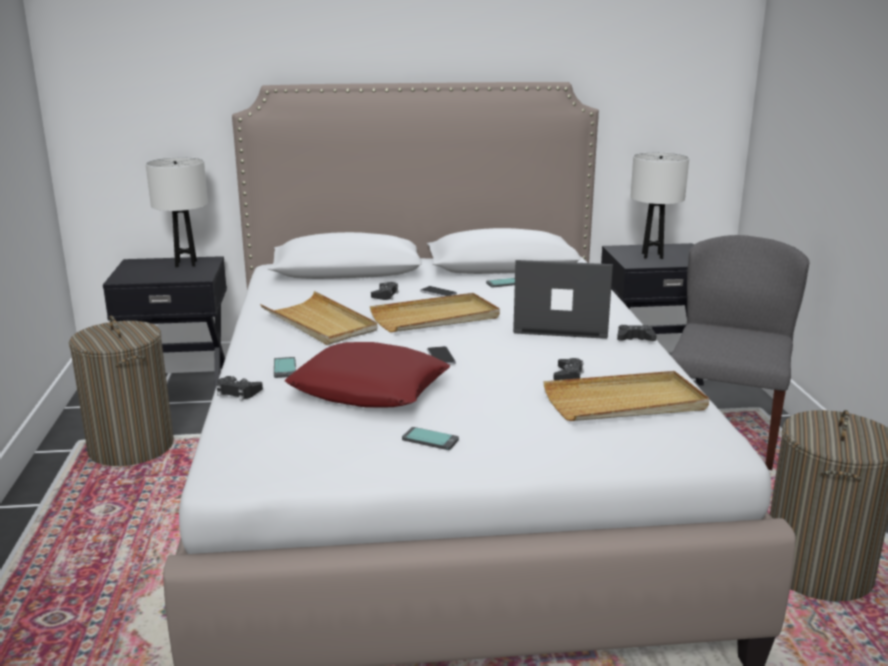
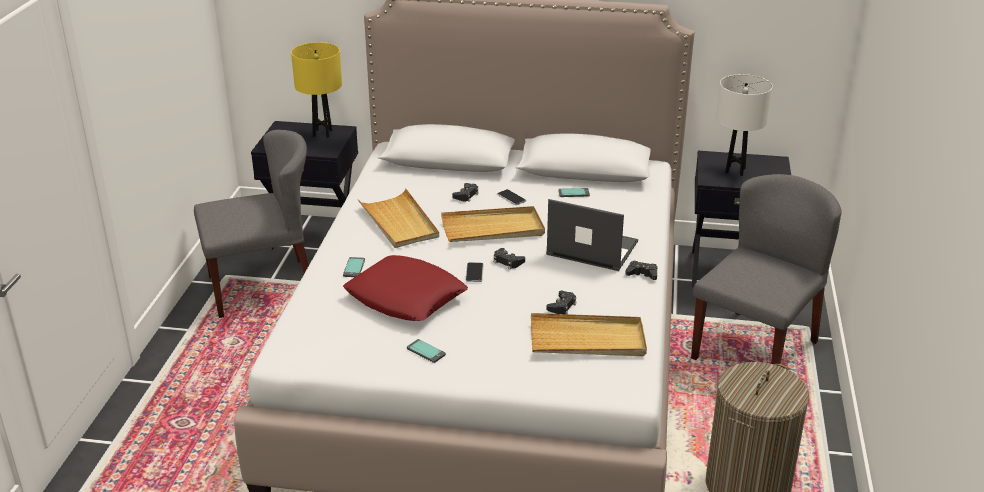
camera: 15 degrees right, 10 degrees up
(131, 447) = (263, 287): laundry basket -> grey chair
(186, 264) = (322, 133): white table lamp -> yellow table lamp
(238, 392) = (313, 287): black game controller -> black game controller (507, 262)

